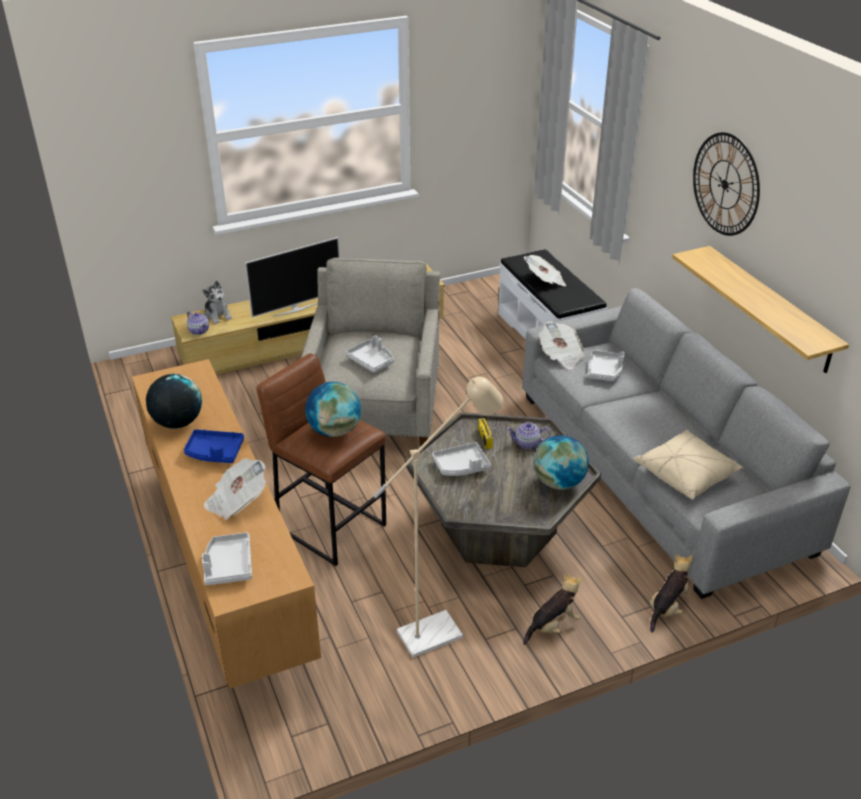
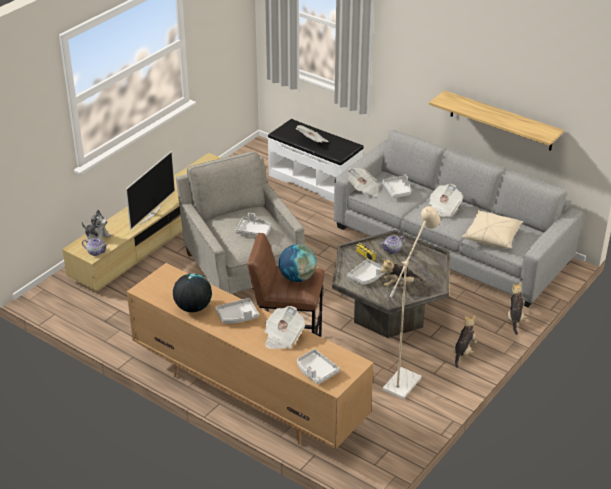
camera: 30 degrees left, 0 degrees up
(214, 452) = (237, 316): blue tray -> grey tray
(493, 492) = (399, 284): none -> plush toy
(559, 483) = (430, 266): globe -> none
(647, 414) = (443, 209): none -> newspaper
(725, 184) = (451, 50): wall clock -> none

